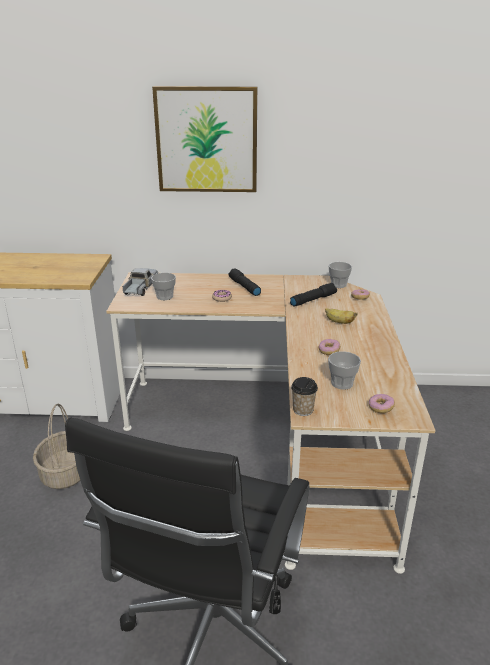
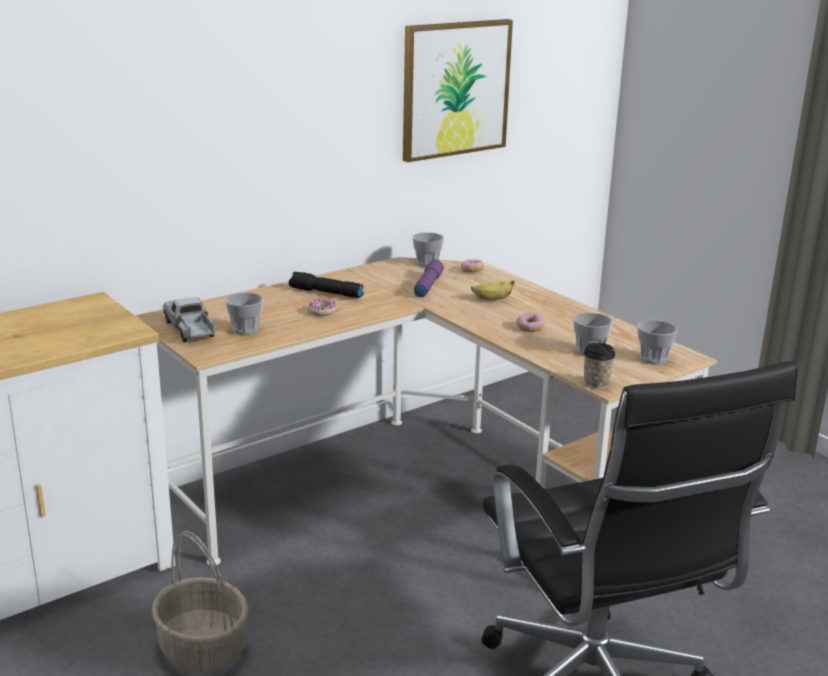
camera: 40 degrees left, 5 degrees down
(206, 140) = (238, 89): picture -> picture (455, 89)
(313, 300) = (427, 285): black flashlight -> purple flashlight
(380, 408) = (653, 359): donut -> cup

